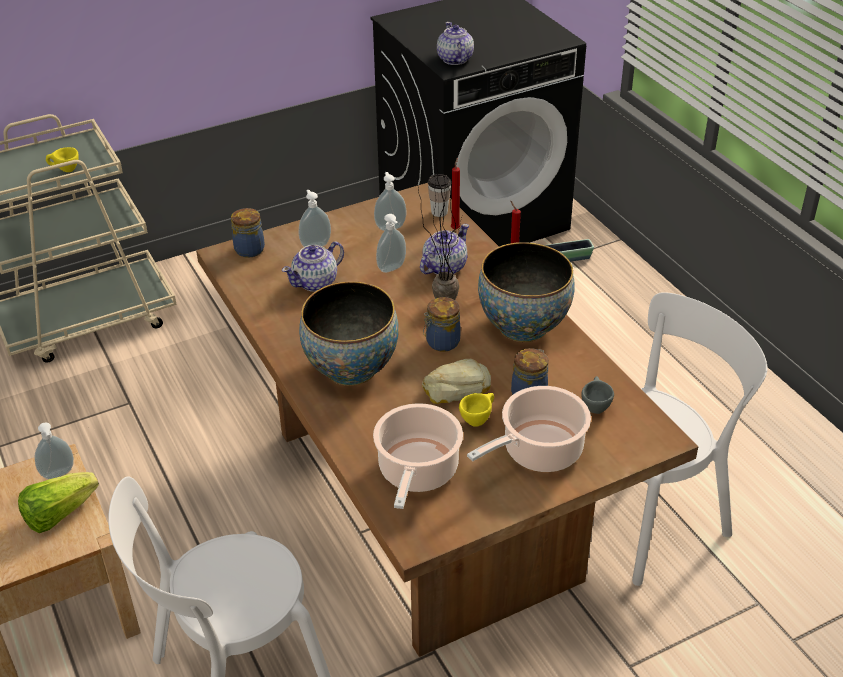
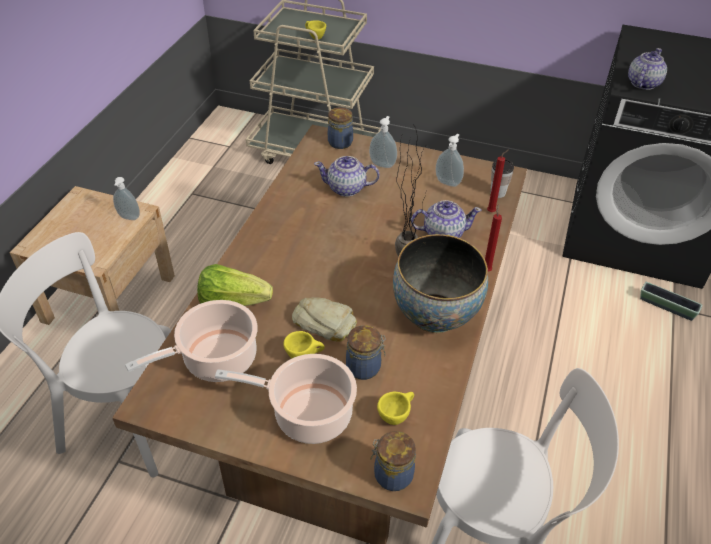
camera: 45 degrees right, 5 degrees up
(59, 514) = (100, 239): lettuce -> lettuce (232, 301)
(351, 369) = (283, 259): bowl -> none
(392, 269) = (407, 211): soap dispenser -> none
(441, 342) = (362, 284): jar -> jar (391, 474)
(594, 406) = (396, 416): grey cup -> yellow cup

